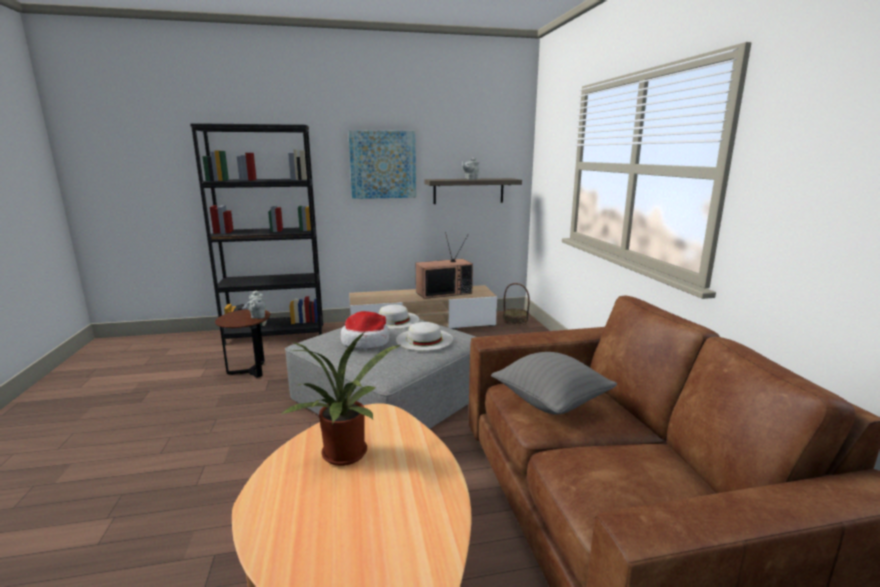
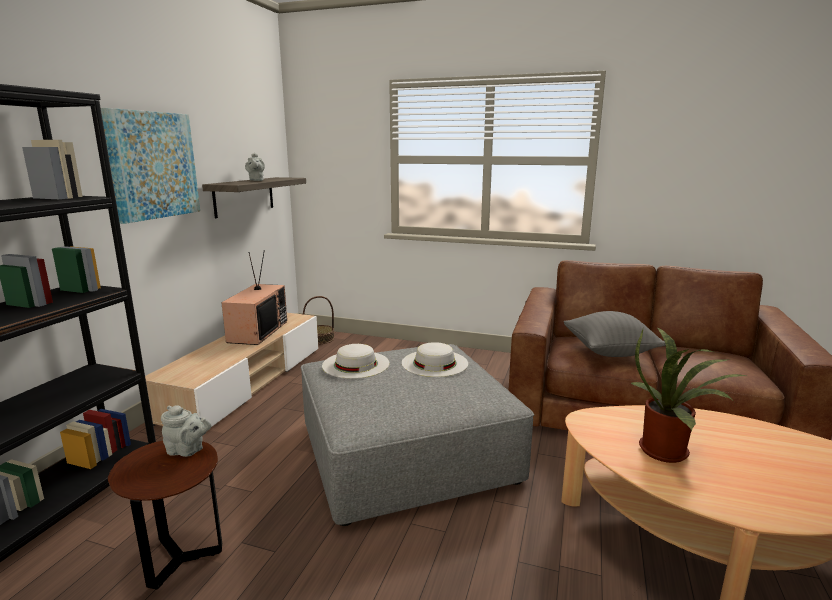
camera: 60 degrees left, 0 degrees up
(366, 341) = (406, 390): hat -> none

